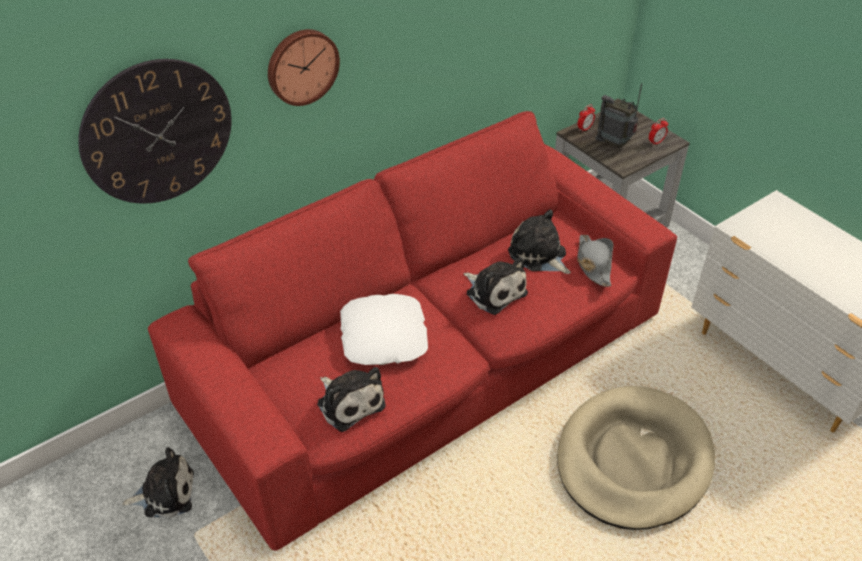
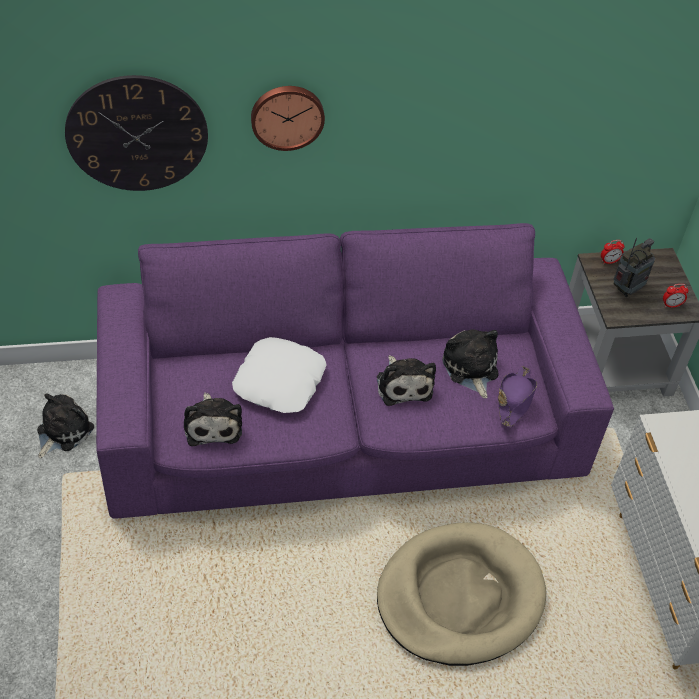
camera: 25 degrees right, 5 degrees up
(165, 493) = (62, 431): plush toy -> plush toy turned 75 degrees counterclockwise
(430, 362) = (342, 423): red sofa -> purple sofa
(593, 264) = (515, 399): grey hat -> purple hat
(614, 143) = (627, 289): radio -> radio turned 75 degrees clockwise

